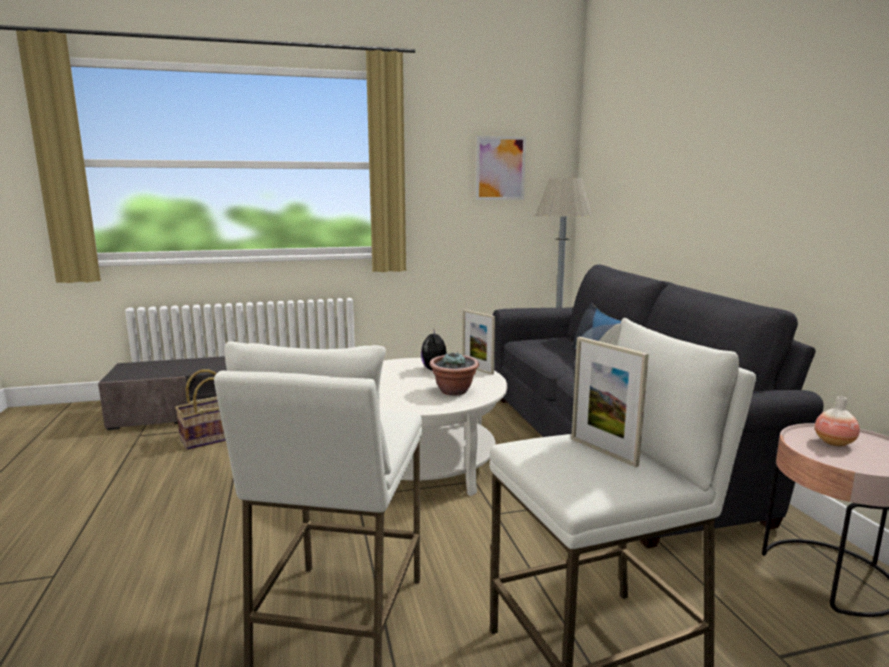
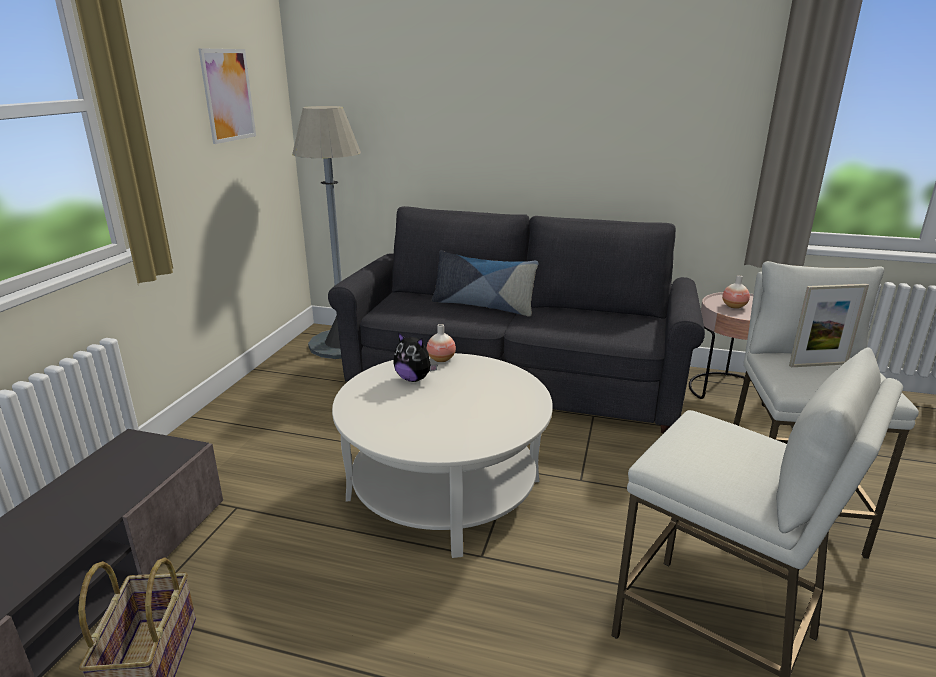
camera: 60 degrees left, 10 degrees up
(454, 391) = (495, 389): potted plant -> none
(477, 369) = (441, 359): picture frame -> vase

